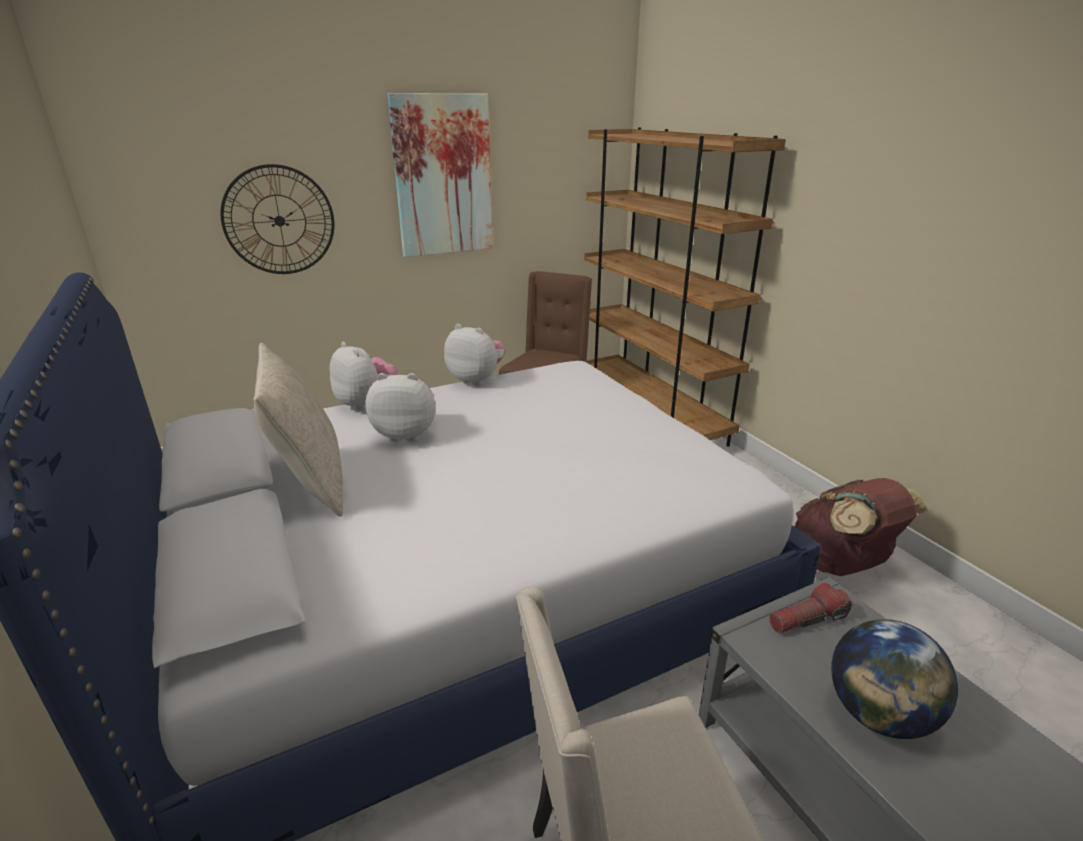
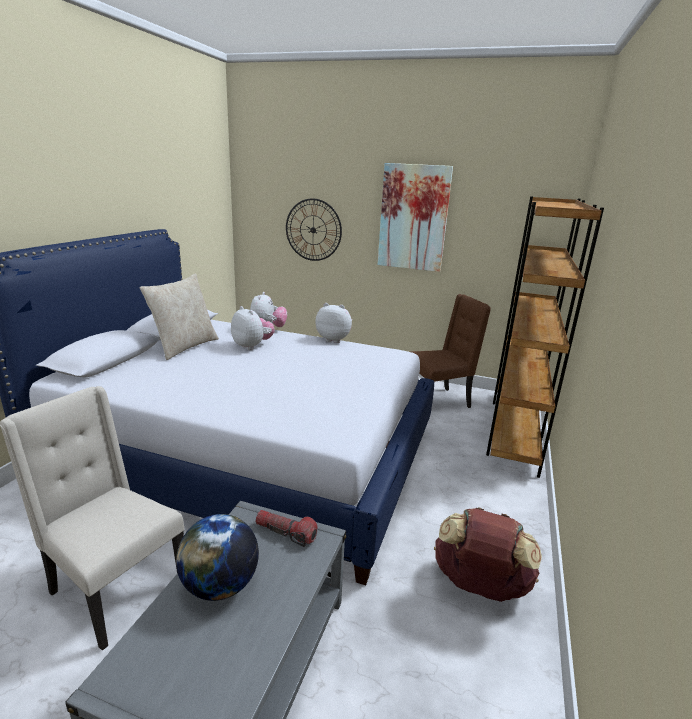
camera: 45 degrees right, 5 degrees down
(476, 380) = (334, 339): plush toy -> plush toy turned 60 degrees counterclockwise

